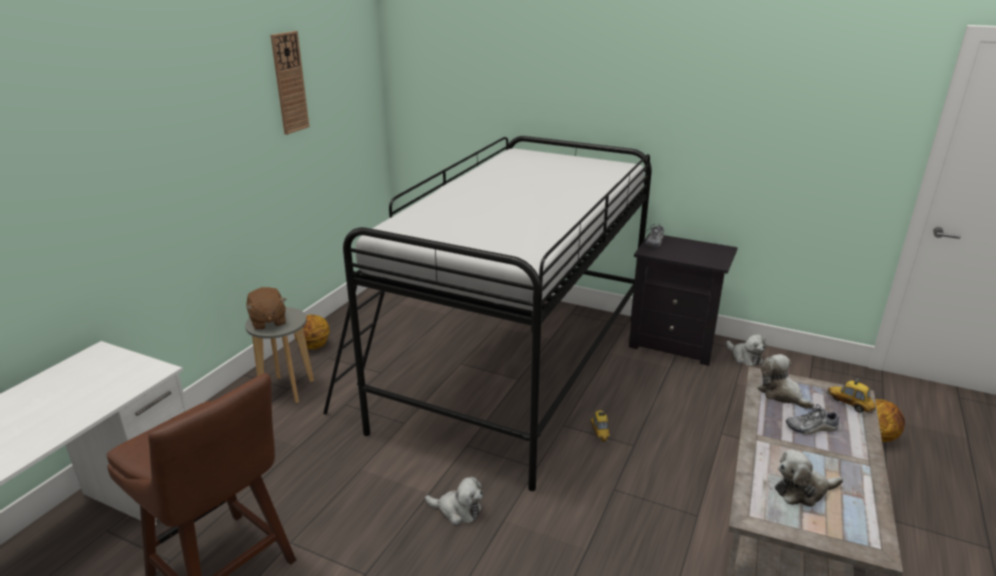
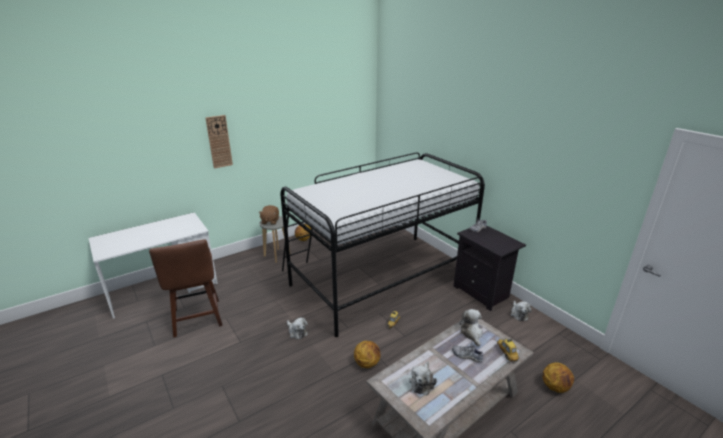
camera: 30 degrees right, 0 degrees up
(289, 83) = (310, 111): wall clock -> wall clock (219, 141)
(622, 511) = (367, 363): none -> basketball
(802, 491) = (422, 382): plush toy -> plush toy turned 90 degrees counterclockwise

